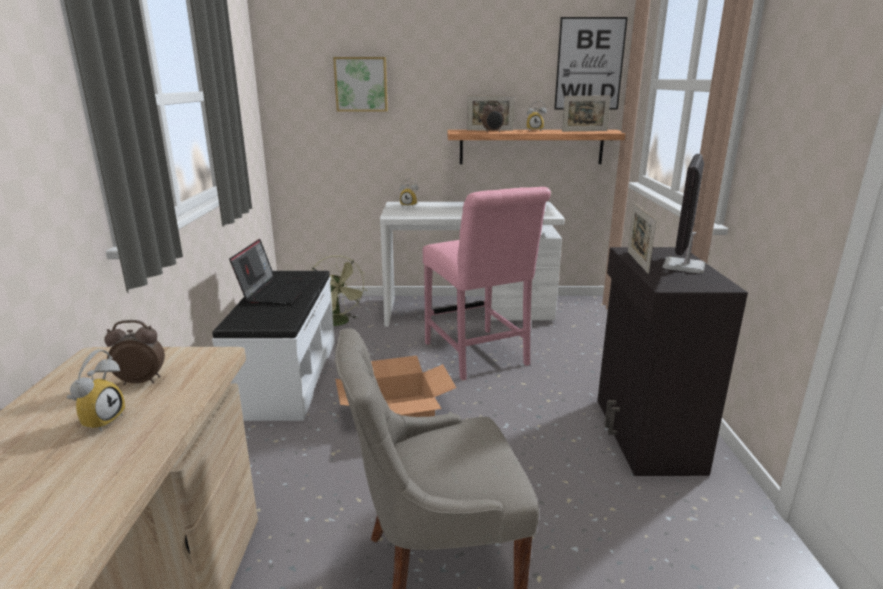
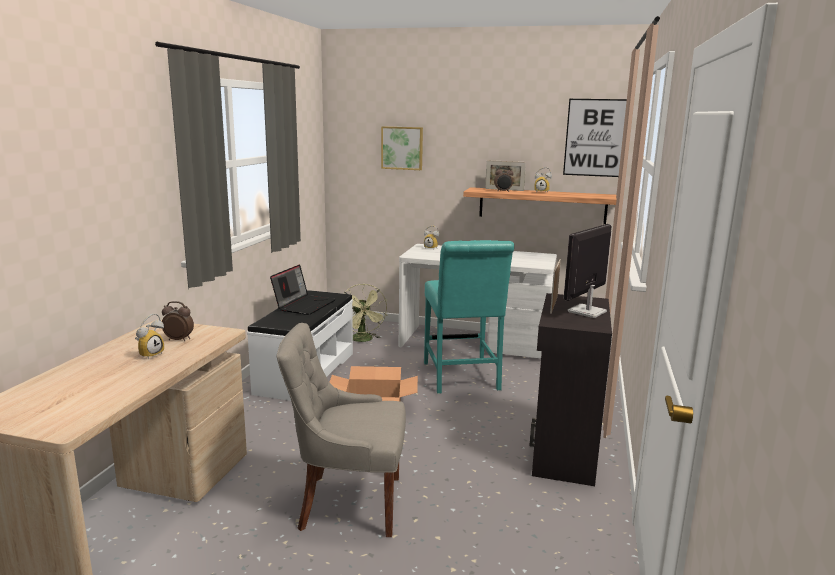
camera: 15 degrees right, 5 degrees down
(478, 356) = (461, 378): pink chair -> turquoise chair
(584, 131) = (586, 194): picture frame -> none

